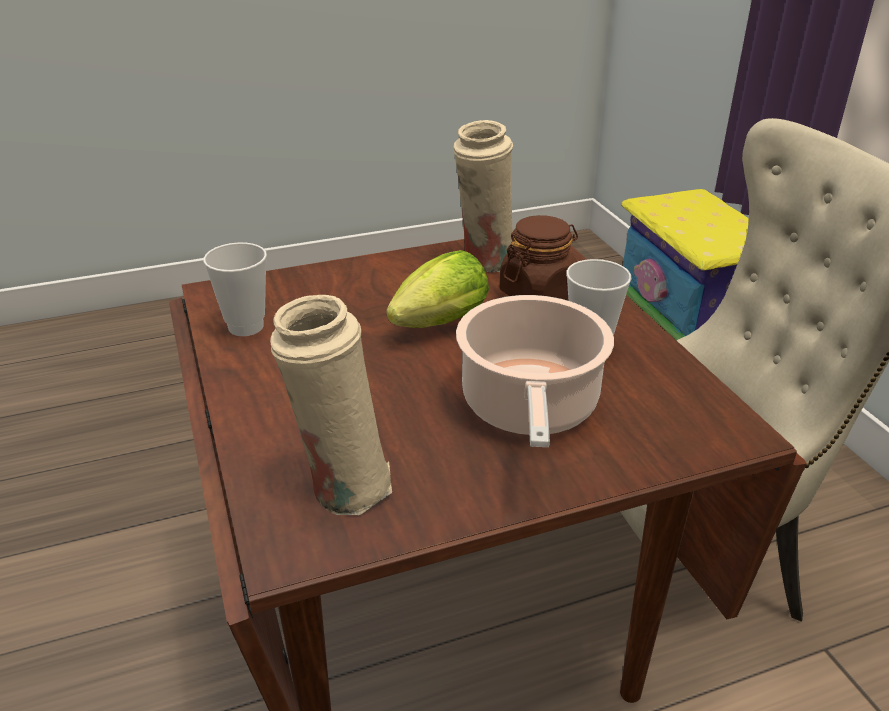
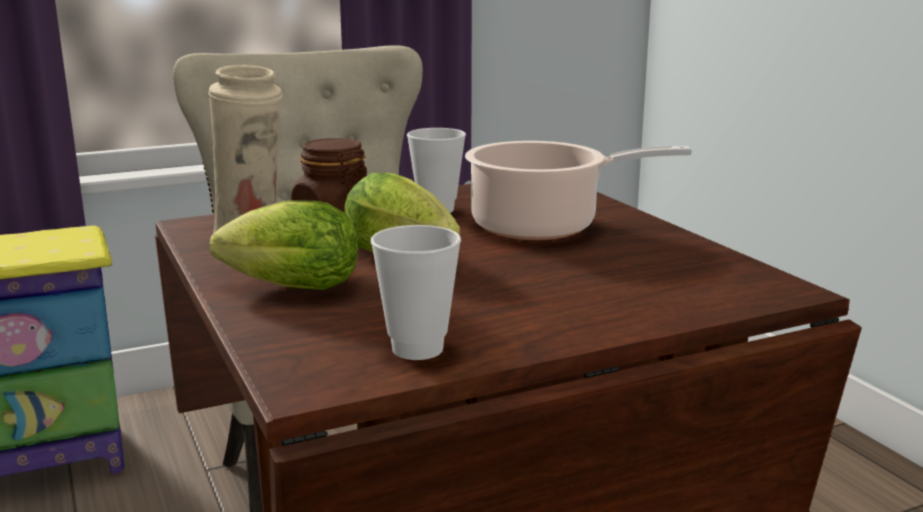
camera: 95 degrees left, 15 degrees down
(342, 487) = (695, 278): beige vase -> none
(377, 279) = (285, 288): none -> lettuce

